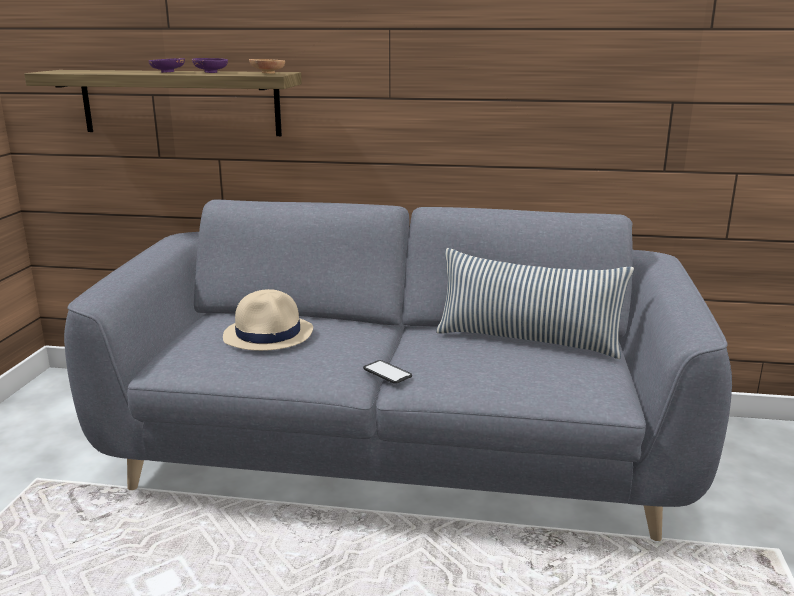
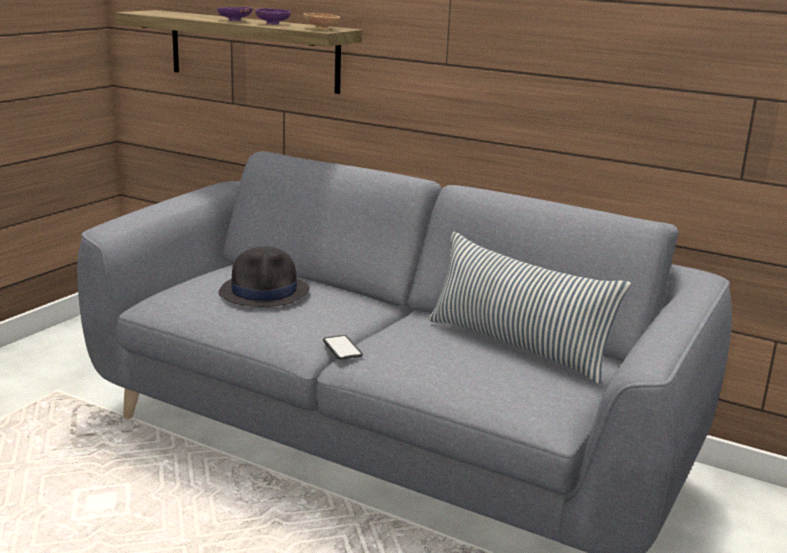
camera: 20 degrees right, 0 degrees up
(269, 334) = (265, 292): beige hat -> black hat

